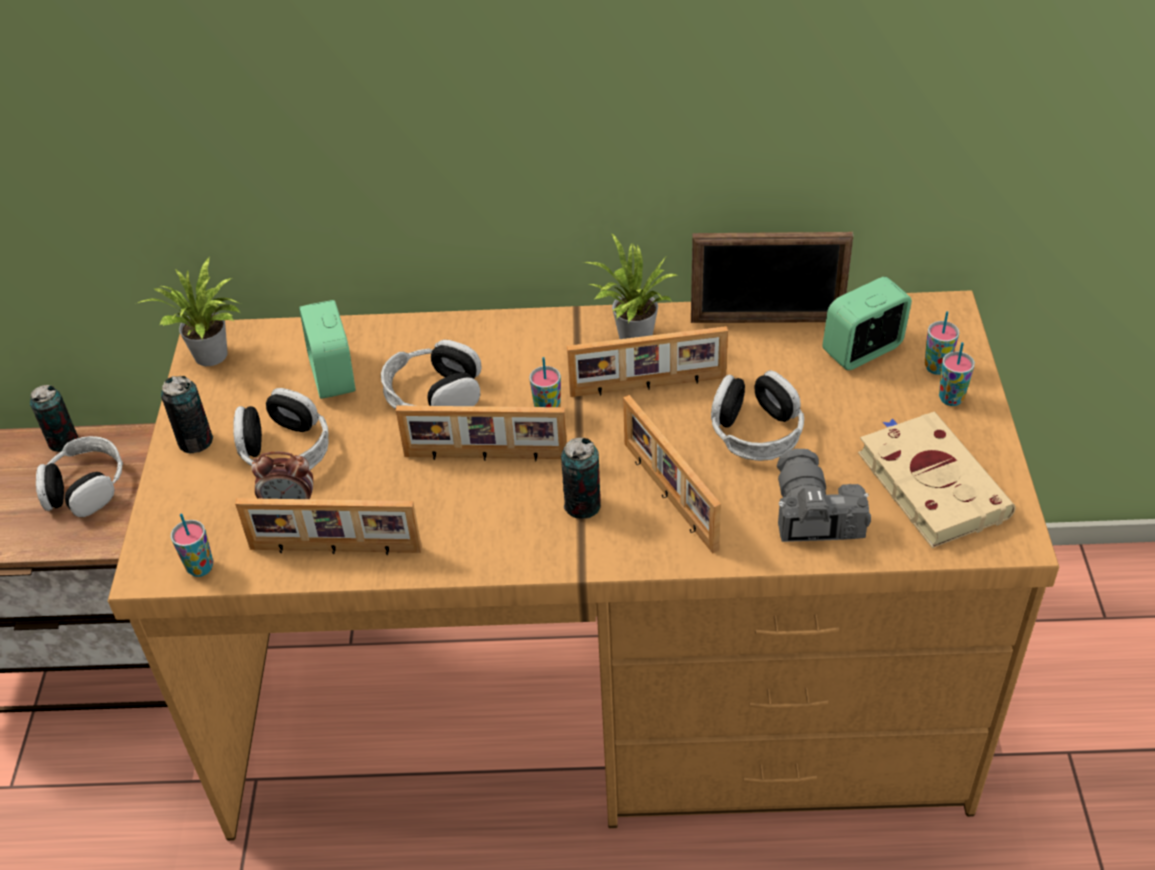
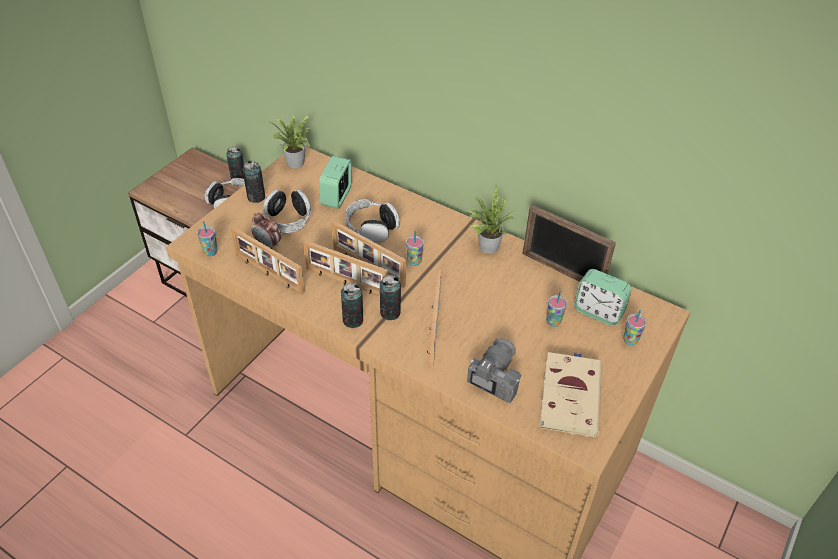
camera: 30 degrees right, 0 degrees up
(537, 547) = (353, 320): none -> can
(648, 387) = (472, 274): picture frame -> picture frame (346, 283)
(756, 431) = (505, 322): headphones -> none
(863, 350) = (598, 312): alarm clock -> alarm clock turned 150 degrees counterclockwise
(951, 398) = (622, 360): cup -> cup (553, 322)

